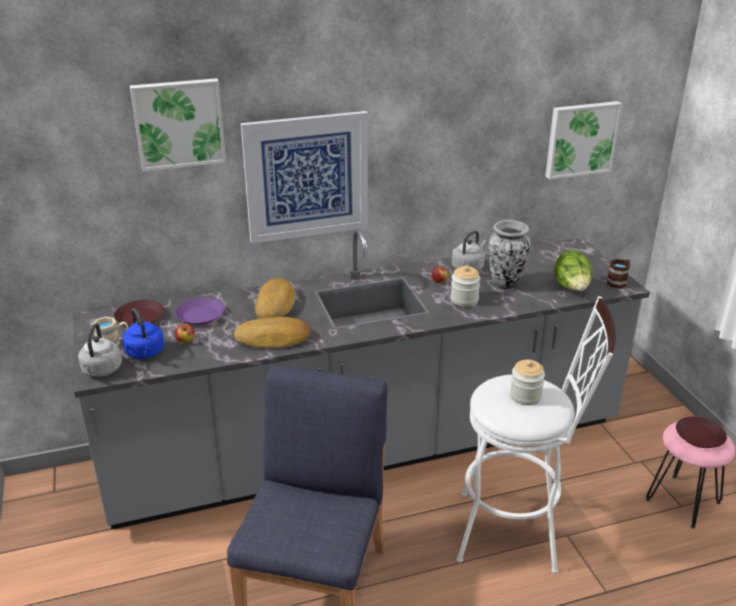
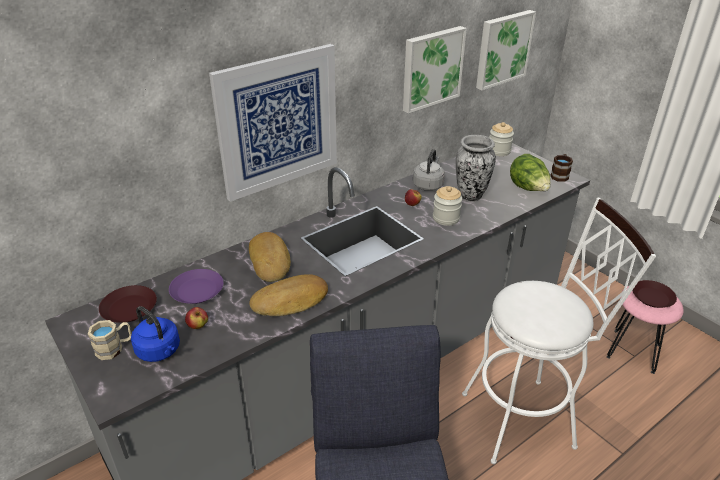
camera: 20 degrees left, 5 degrees up
(101, 371) = (118, 388): grey kettle -> none
(179, 123) = (141, 82): picture -> picture (431, 68)
(525, 396) = (545, 303): jar -> jar (499, 151)

